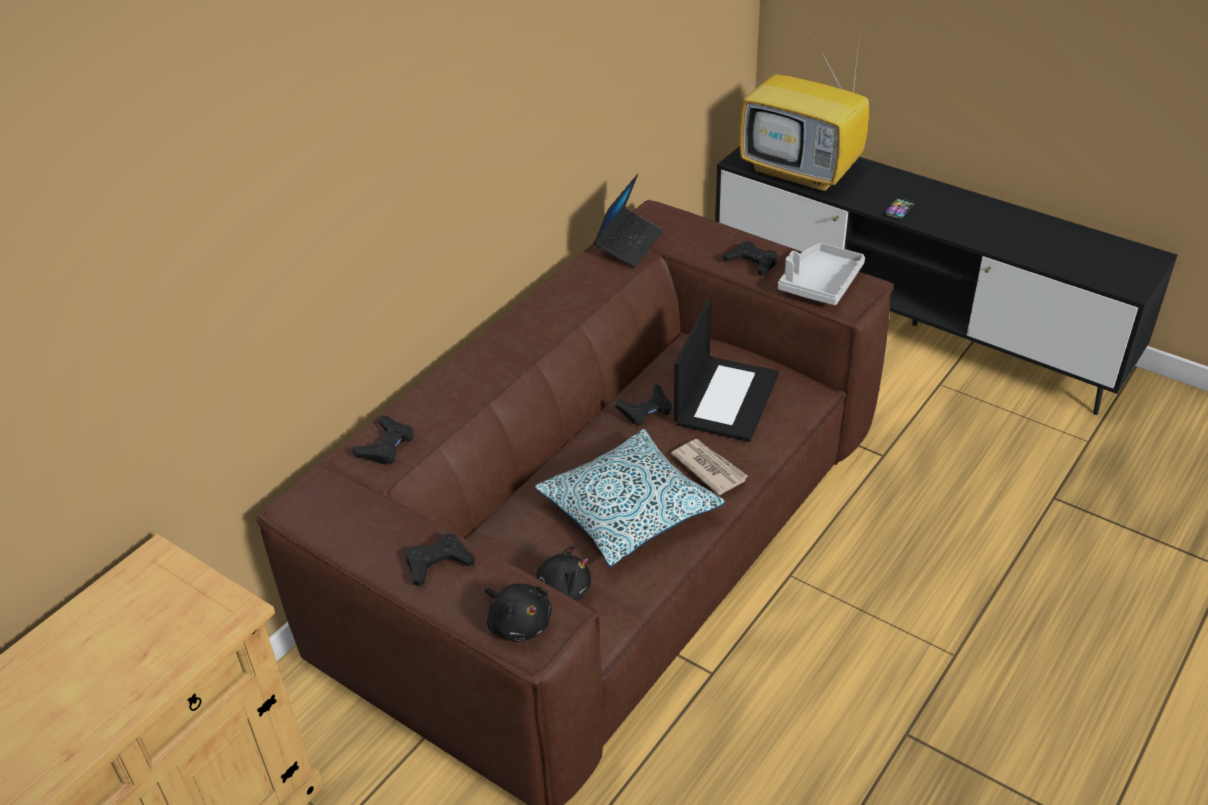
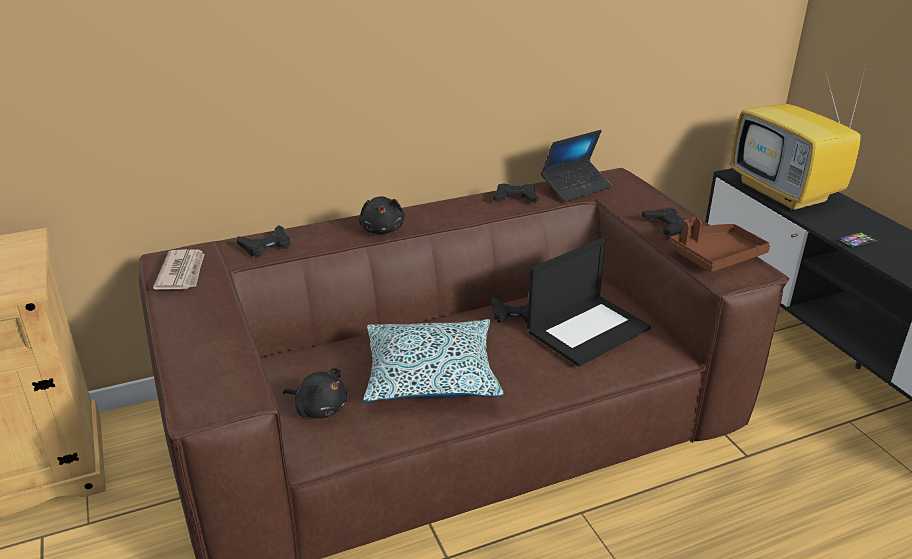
camera: 30 degrees right, 10 degrees down
(438, 563) = (207, 326): black game controller -> black game controller (515, 198)
(518, 623) = (212, 389): black plush toy -> black plush toy (382, 229)
(709, 468) = (525, 372): newspaper -> newspaper (182, 272)
(820, 283) = (715, 256): grey tray -> brown tray

